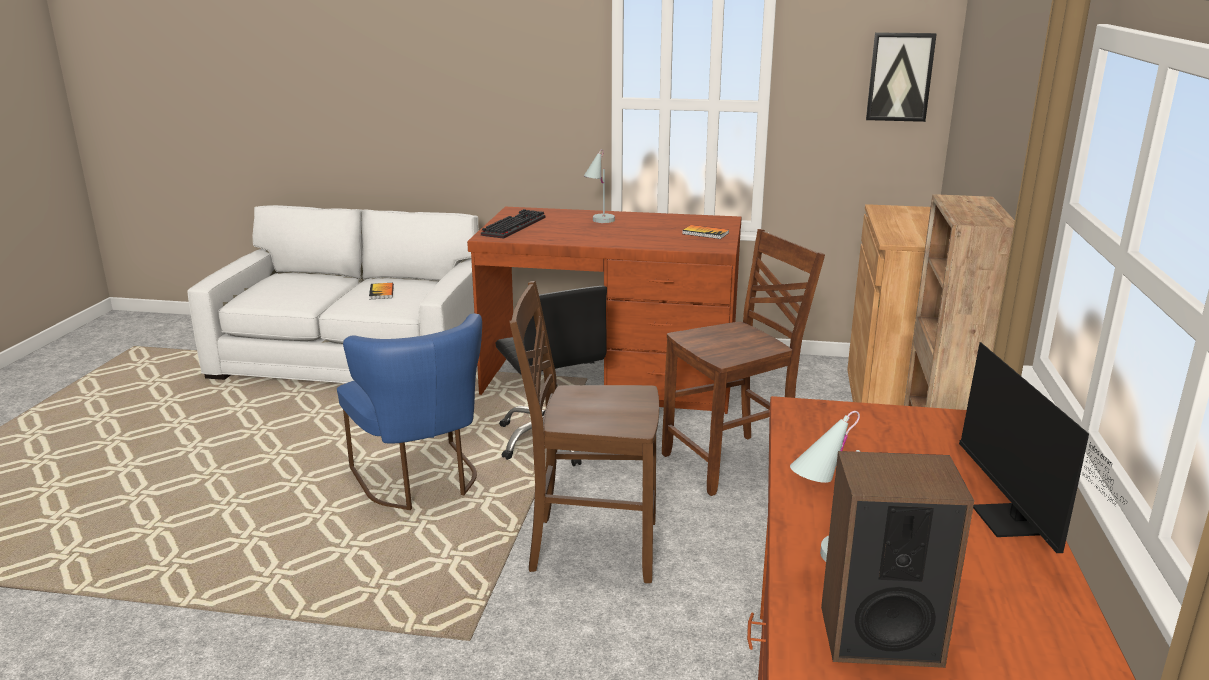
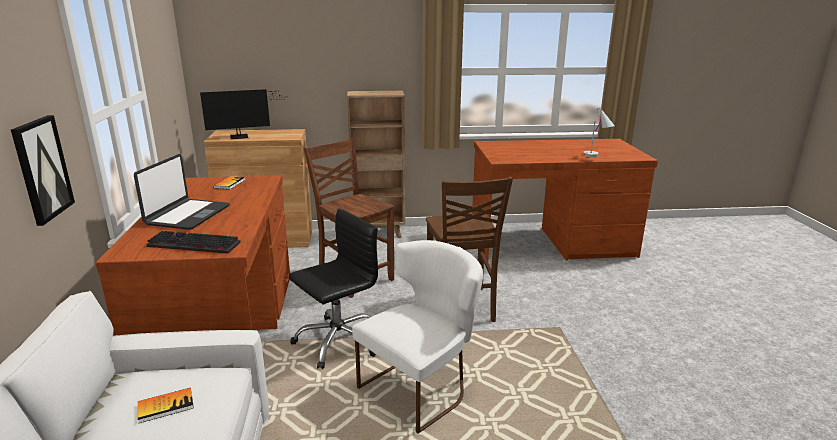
camera: 105 degrees left, 0 degrees up
(421, 481) = (421, 387): blue chair -> white chair
(598, 222) = (187, 215): white table lamp -> laptop
(880, 635) = (621, 152): speaker -> none
(900, 77) = (171, 58): picture -> picture (42, 169)
(1013, 526) = (551, 142): monitor -> monitor (242, 136)

